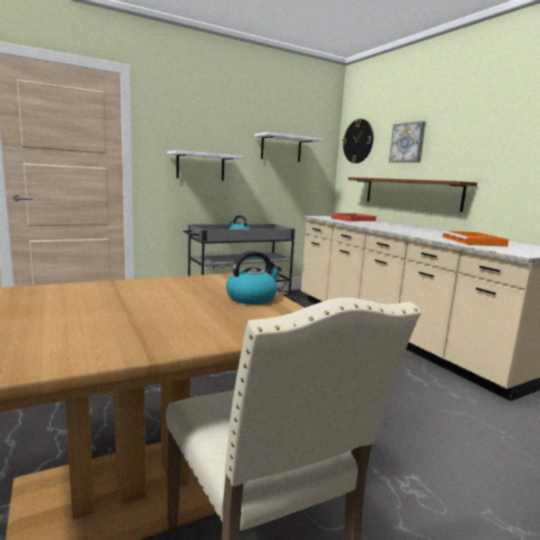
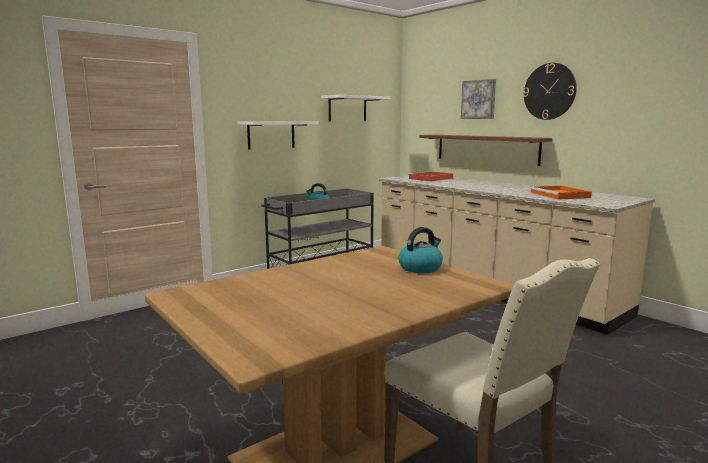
camera: 10 degrees left, 0 degrees up
(358, 141) = (424, 97): wall clock -> wall clock (549, 91)

